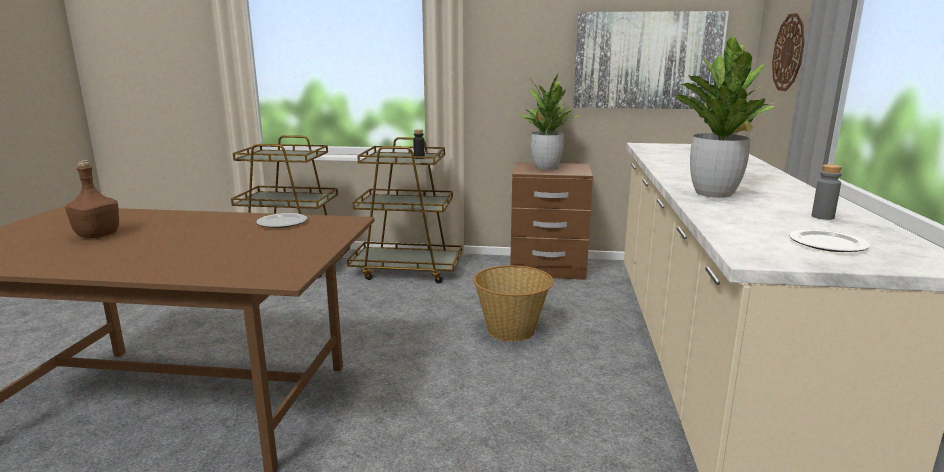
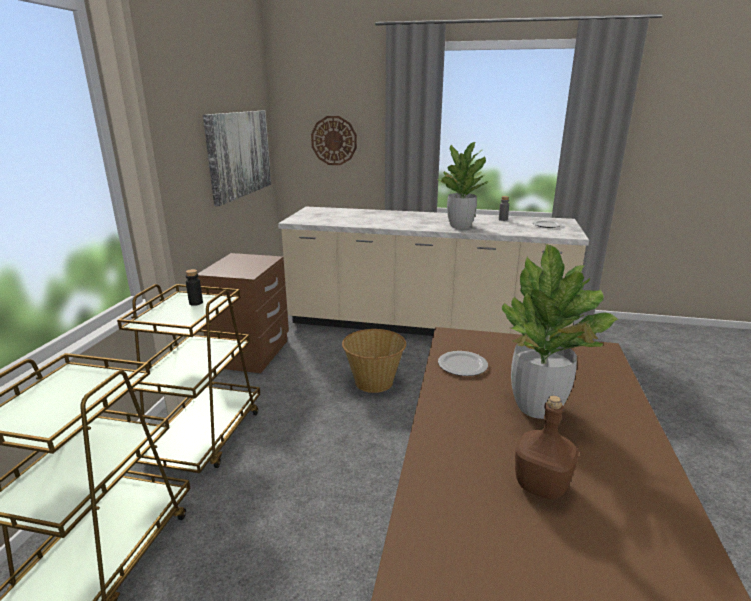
camera: 85 degrees left, 5 degrees up
(546, 168) = (238, 266): potted plant -> potted plant (537, 408)

